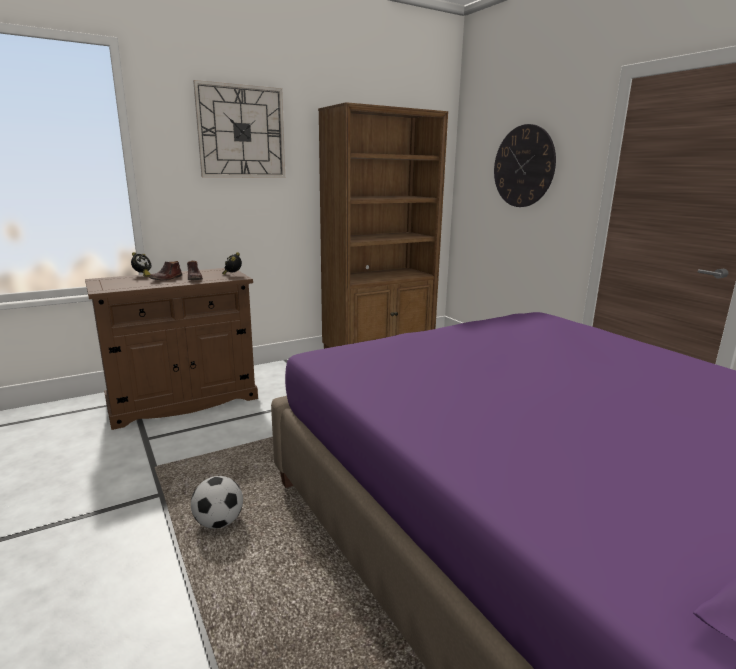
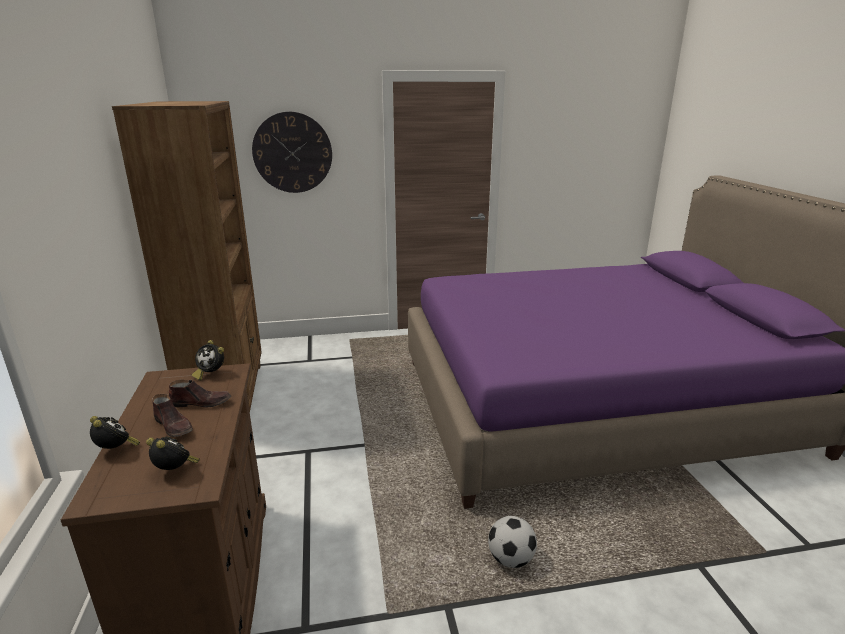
camera: 70 degrees left, 5 degrees up
(119, 285) = (175, 471): none -> alarm clock
(241, 132) = (66, 160): wall clock -> none

